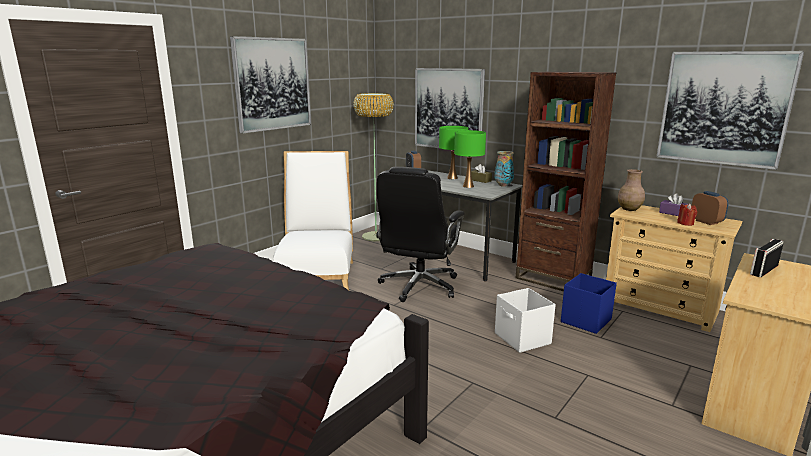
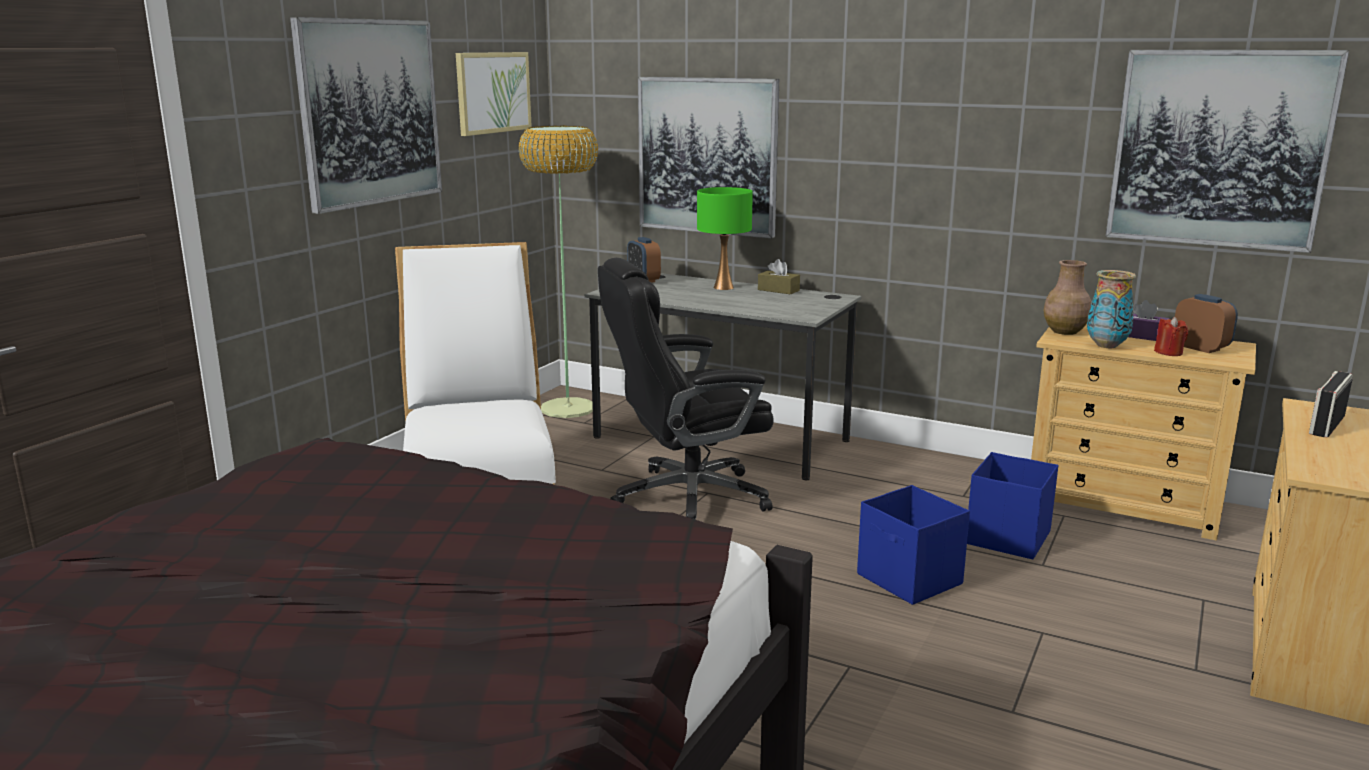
camera: 10 degrees left, 0 degrees up
(341, 75) = (493, 92): none -> picture
(419, 286) = (687, 498): black office chair -> black office chair turned 60 degrees clockwise
(468, 186) = (762, 302): green table lamp -> none
(503, 185) = (825, 298): vase -> vase (1106, 346)
(522, 339) = (910, 580): white storage box -> blue storage box
(553, 279) = (926, 467): brown bookcase -> none

